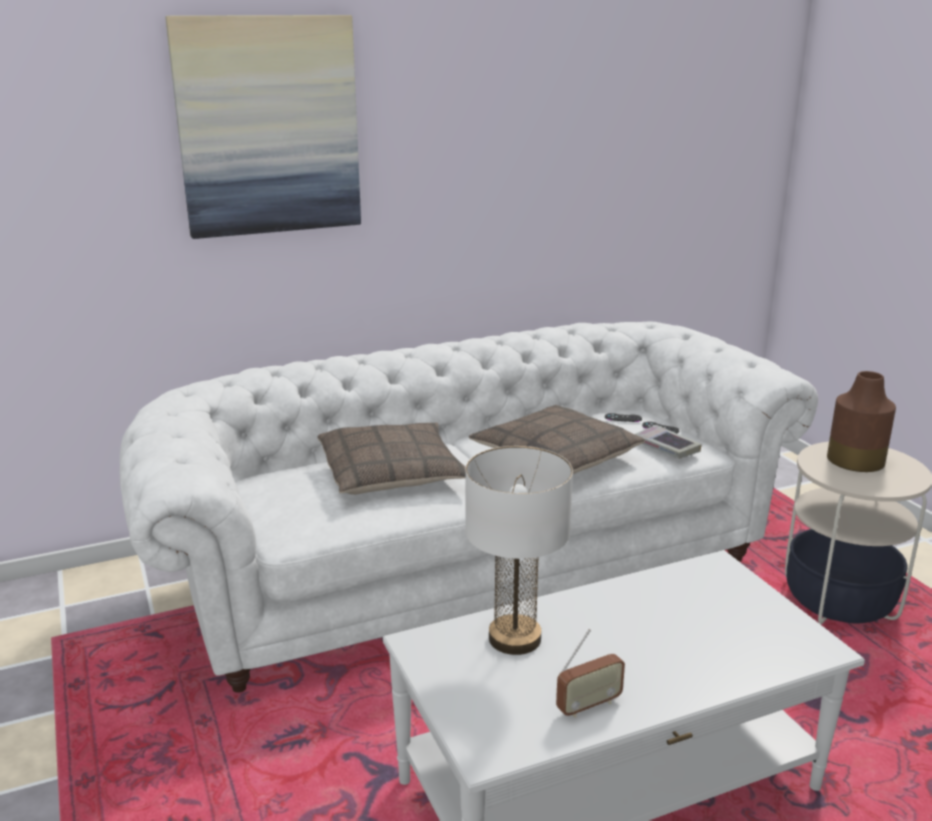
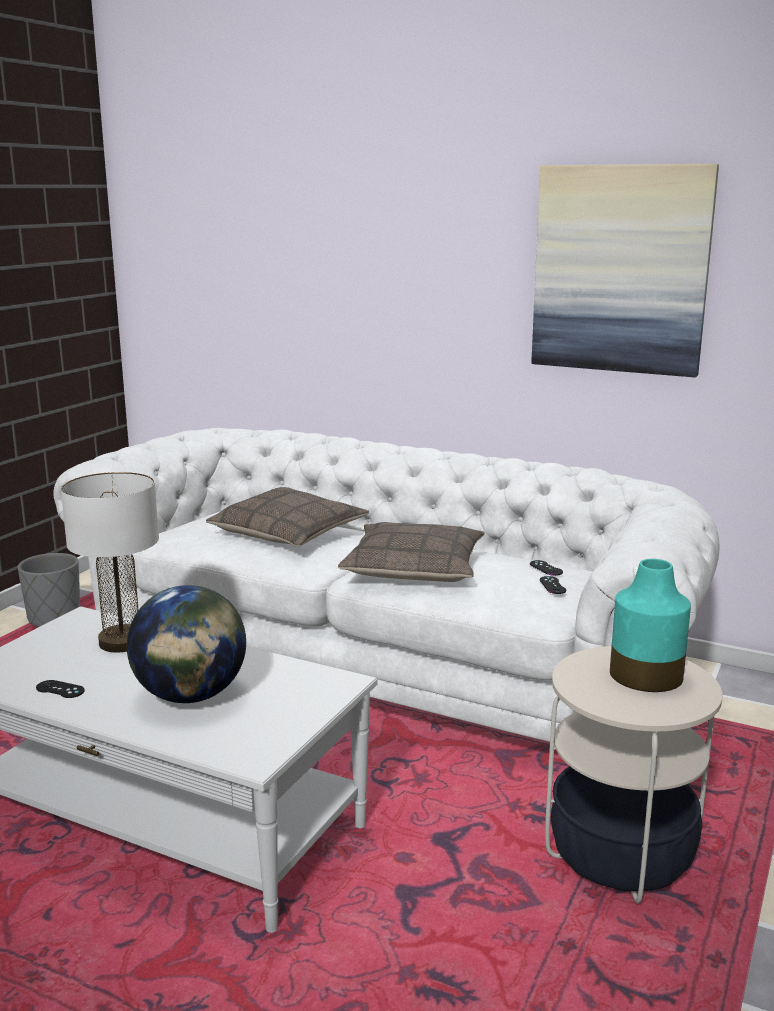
camera: 50 degrees right, 5 degrees down
(73, 709) = (54, 618): none -> grey planter
(268, 126) = (332, 230): picture -> picture (620, 270)
(588, 705) = (60, 689): radio -> black game controller
(666, 447) = (512, 596): book -> none
(676, 639) = (191, 696): none -> globe
(854, 459) = (645, 674): brown vase -> turquoise vase

